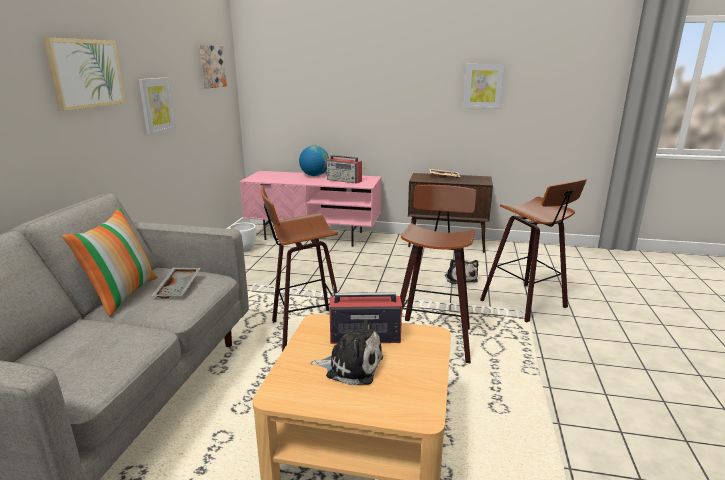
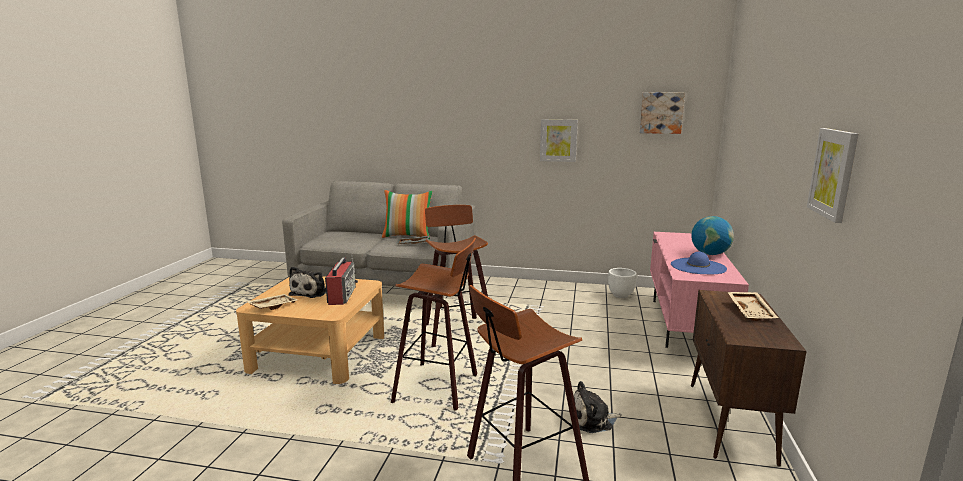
camera: 90 degrees right, 5 degrees down
(86, 73) = (490, 113): picture -> none
(344, 180) = (698, 266): radio -> blue hat
(414, 392) = (273, 306): none -> beige tray

